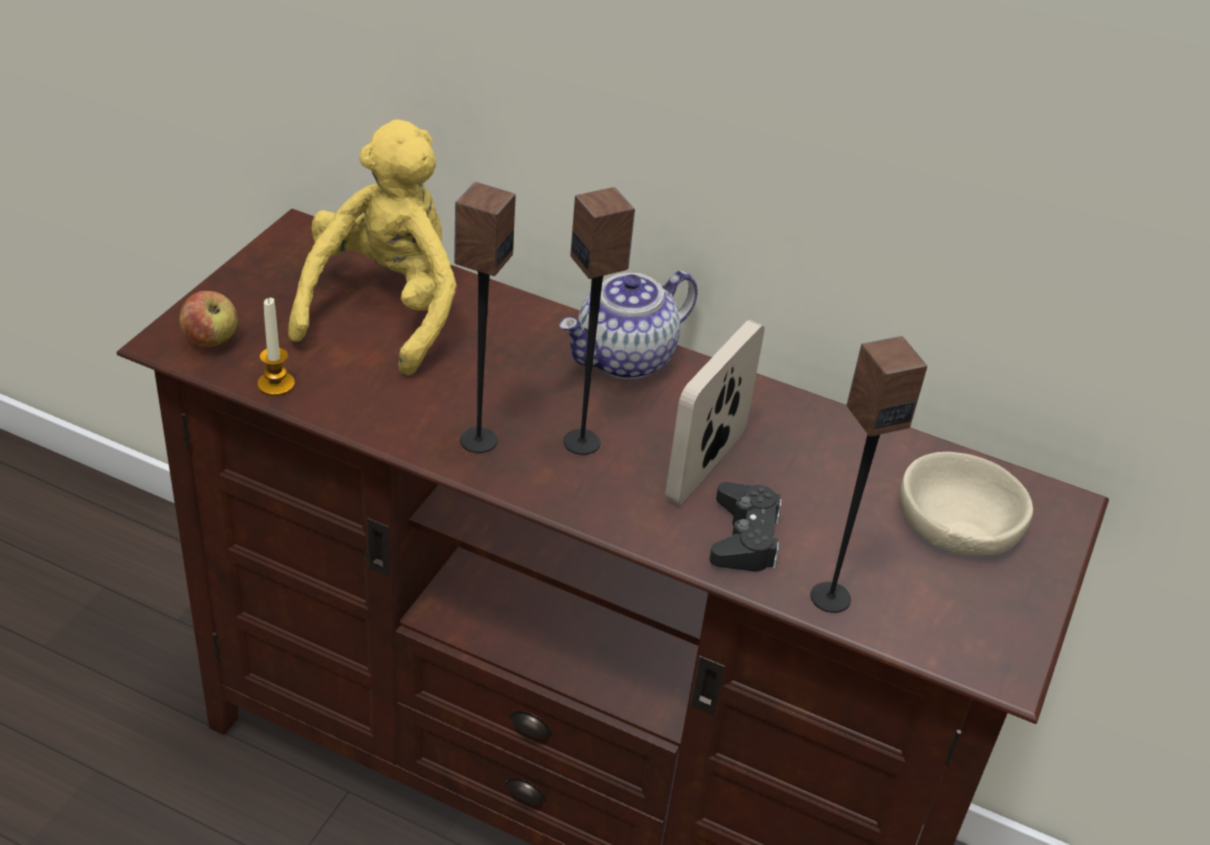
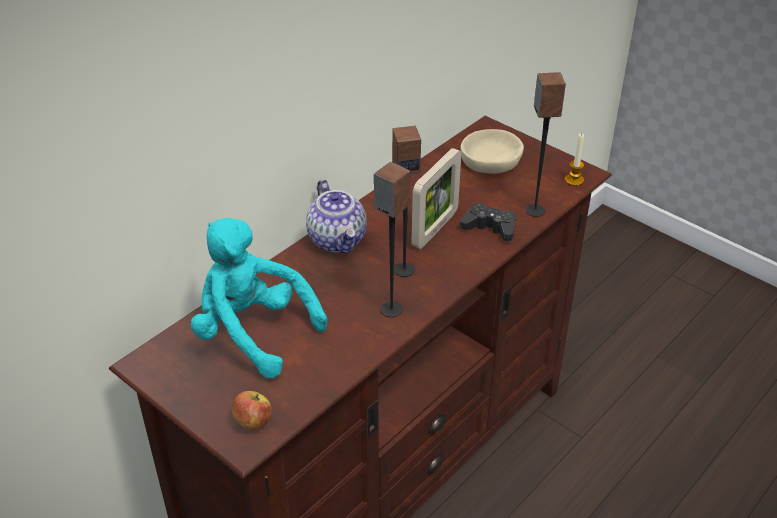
camera: 70 degrees left, 0 degrees up
(276, 384) = (311, 393): candle -> candle (574, 180)
(384, 310) = (252, 332): yellow plush toy -> turquoise plush toy
(705, 466) = (435, 229): picture frame -> picture frame turned 105 degrees counterclockwise

